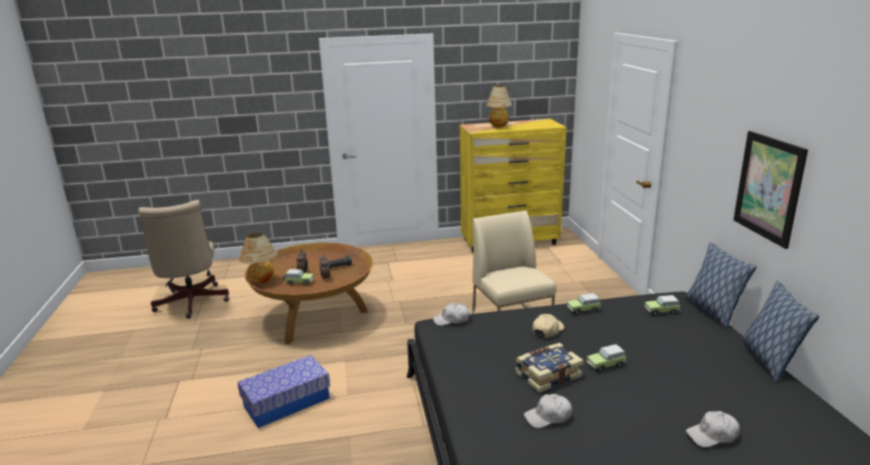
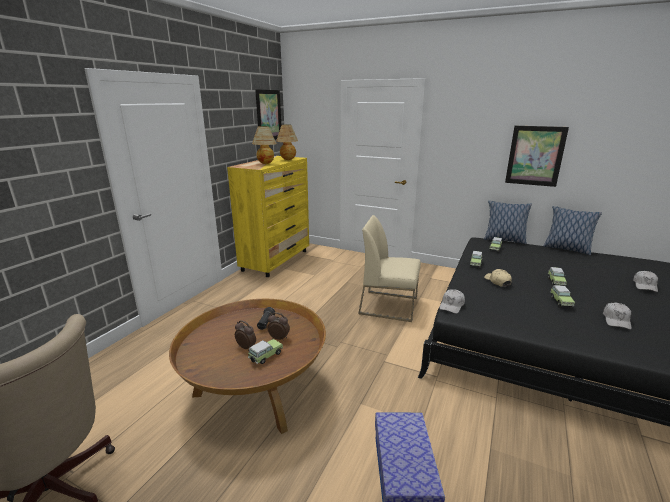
camera: 55 degrees left, 0 degrees up
(261, 282) = (225, 382): table lamp -> table lamp (288, 160)
(543, 70) = (268, 115): none -> picture
(547, 374) = (560, 301): book -> toy car

